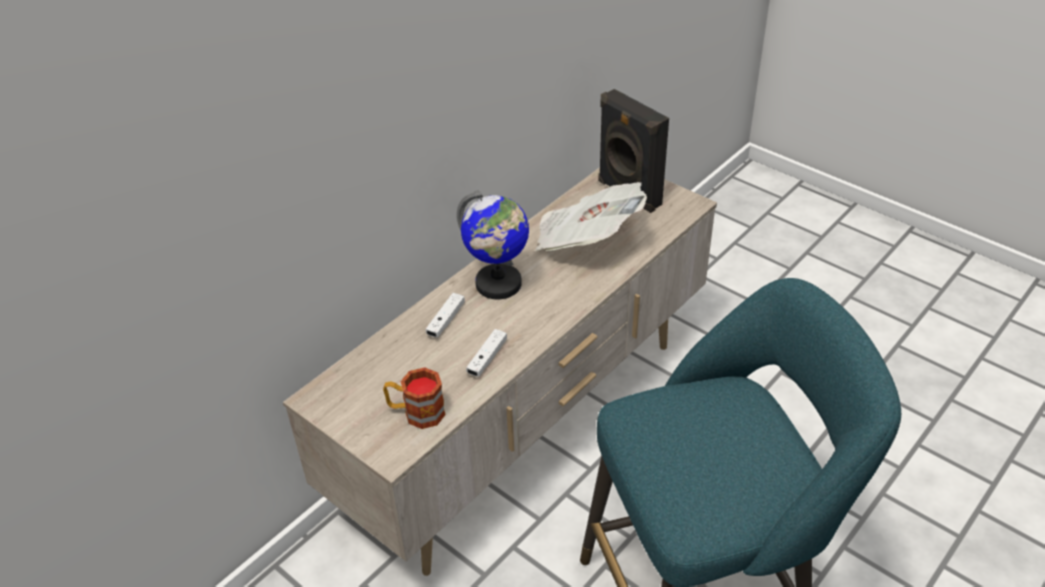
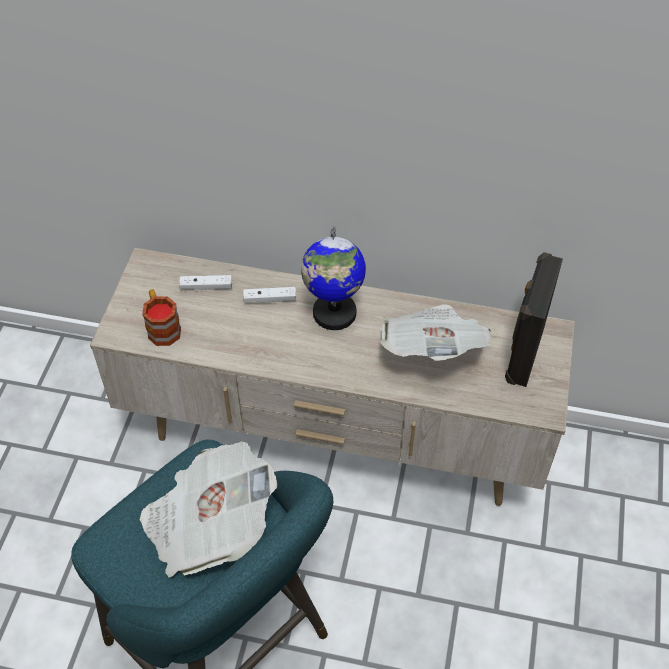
camera: 60 degrees right, 10 degrees up
(487, 358) = (243, 344): white game controller -> white game controller (206, 287)
(713, 431) = (209, 525): none -> newspaper

